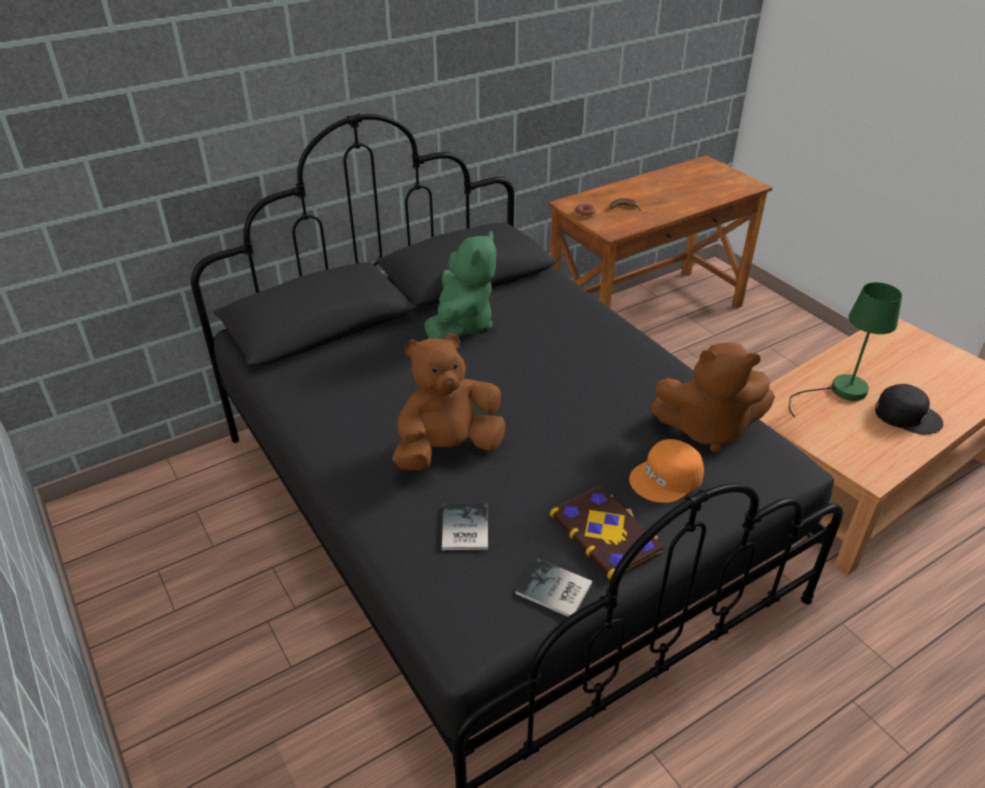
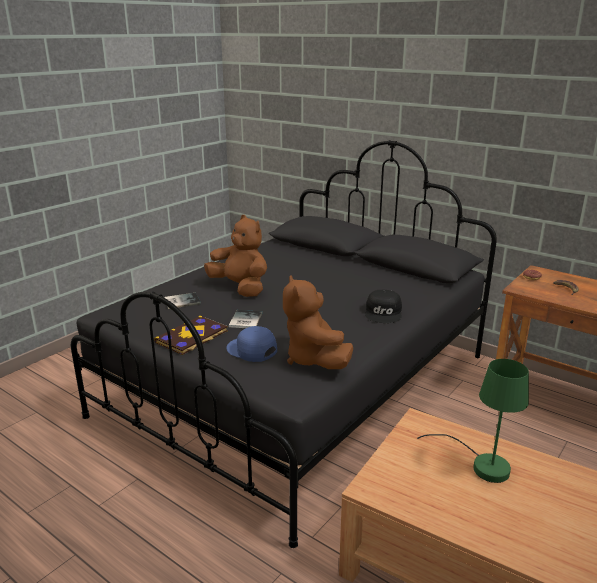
camera: 70 degrees right, 15 degrees down
(461, 325) = (358, 273): green plush toy -> none
(554, 590) = (143, 329): book -> book (244, 320)
(667, 478) = (251, 350): orange cap -> blue cap
(907, 415) = (485, 512): black cap -> black cap (384, 312)

